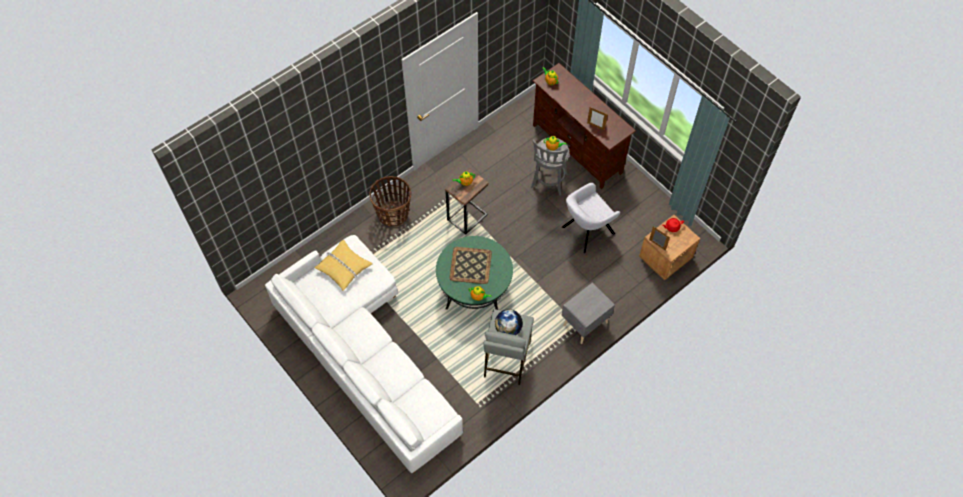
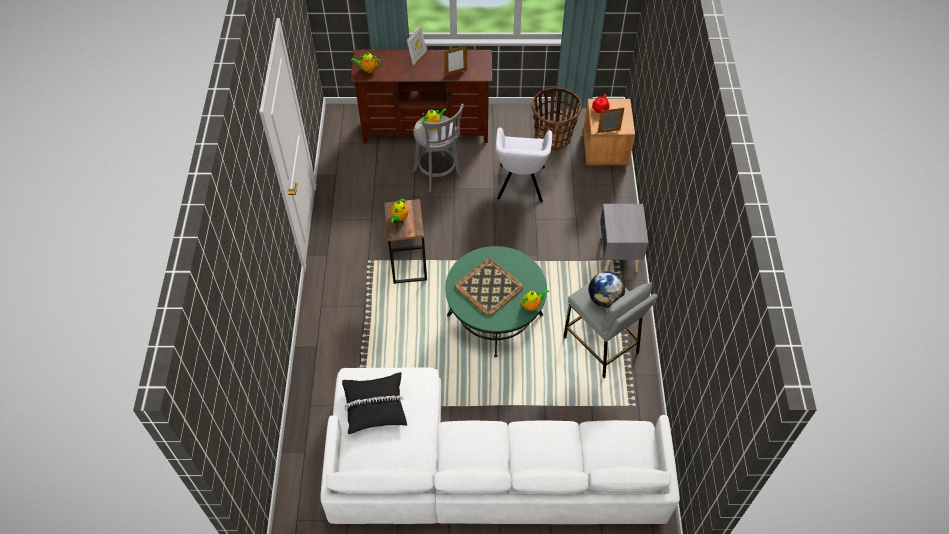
camera: 50 degrees left, 5 degrees down
(343, 268) = (375, 406): yellow pillow -> black pillow
(393, 214) = (336, 326): basket -> basket (553, 137)
(587, 98) = (417, 57): none -> picture frame

